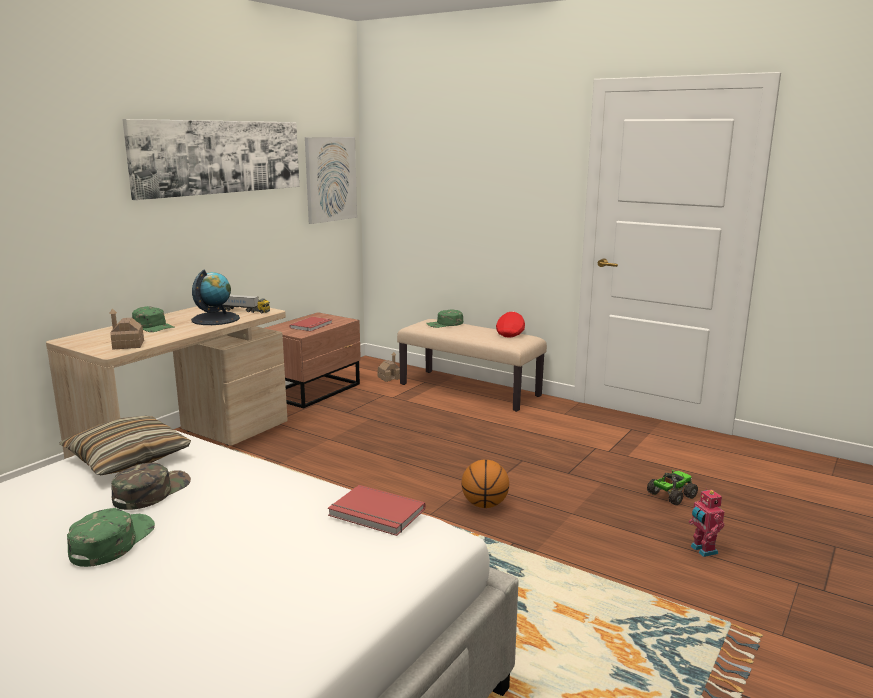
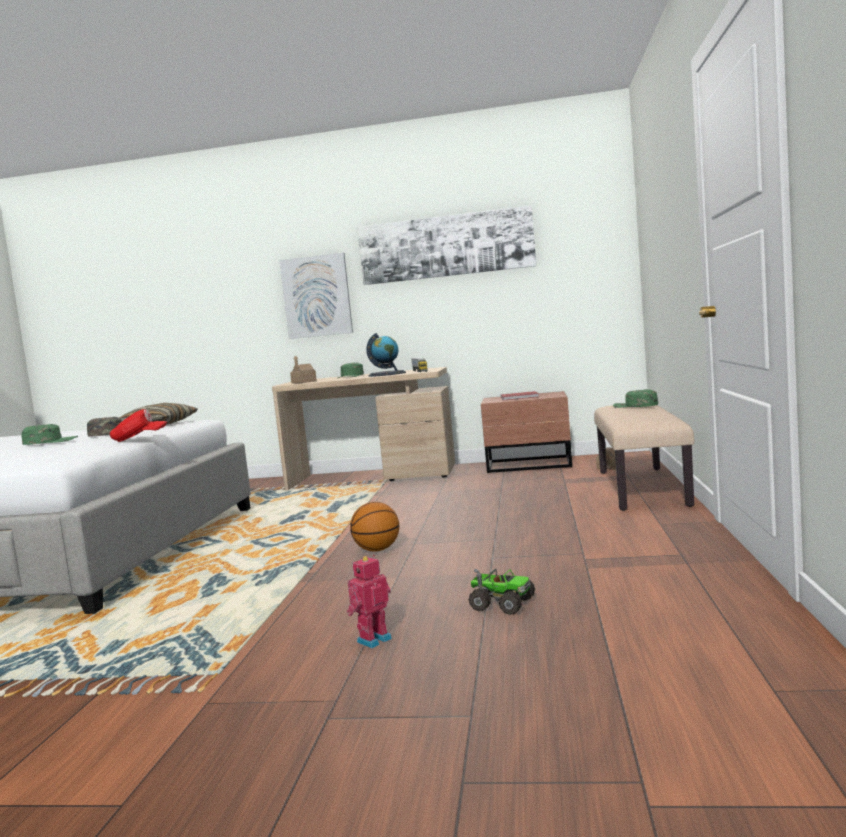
camera: 65 degrees right, 10 degrees down
(330, 179) = (586, 256): picture -> picture (317, 296)
(375, 514) = (83, 451): red book -> none
(511, 333) = (659, 416): red cap -> red cap (139, 439)

